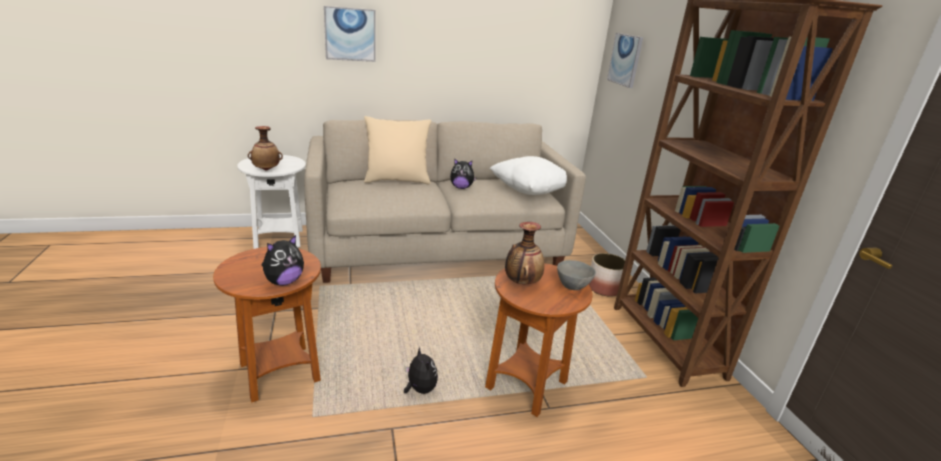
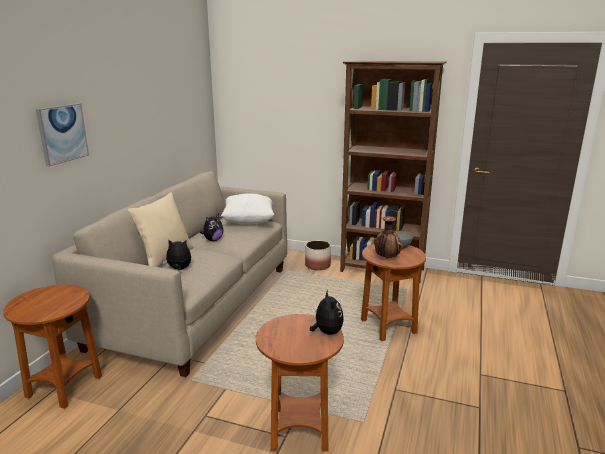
camera: 55 degrees left, 5 degrees down
(266, 170) = (63, 307): vase -> none
(279, 239) = (64, 387): white side table -> brown side table
(420, 389) = (365, 367): plush toy -> plush toy (179, 269)
(625, 60) = (247, 106): picture -> none

